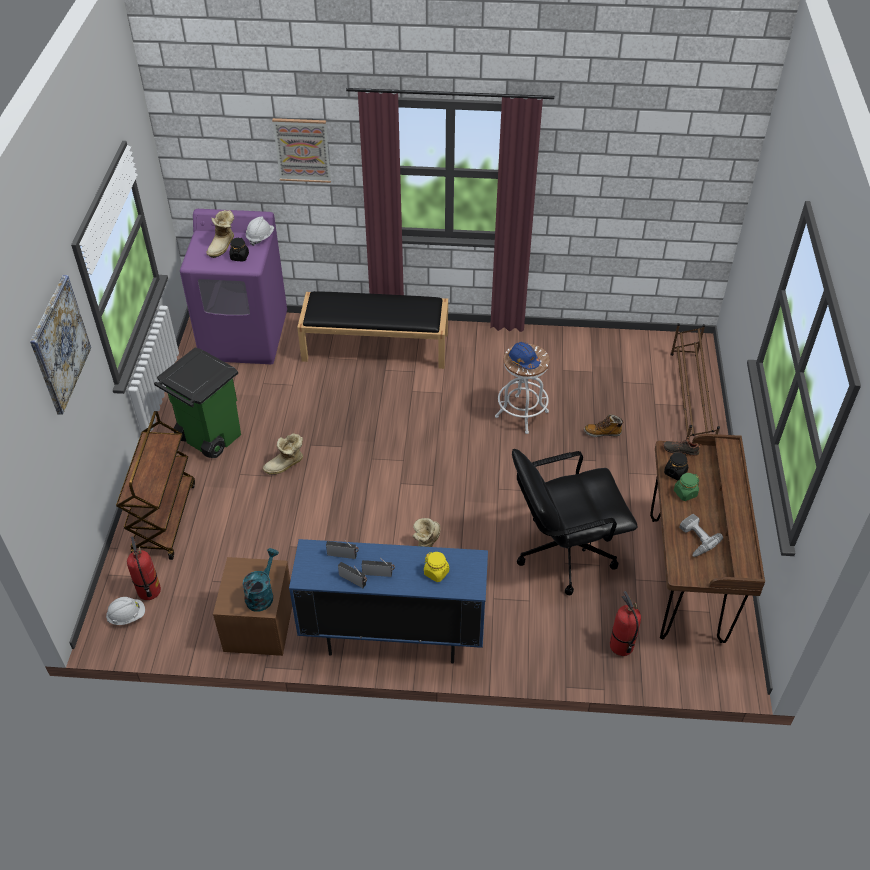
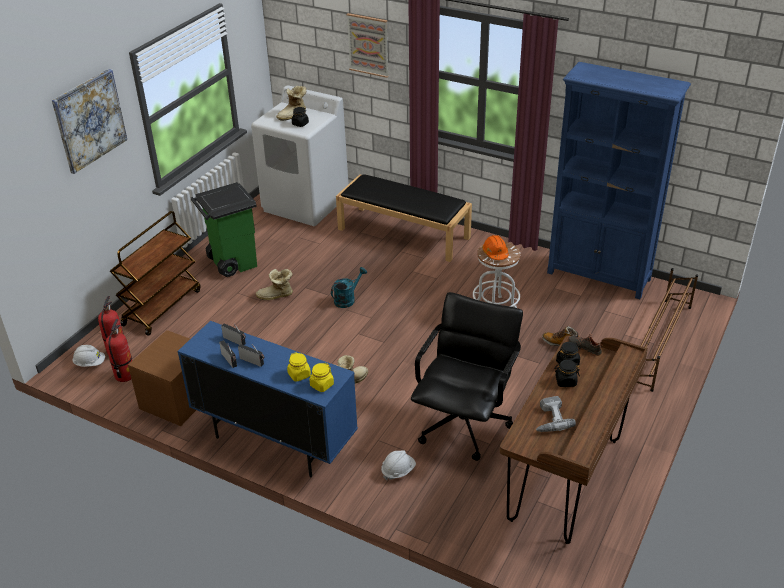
camera: 25 degrees right, 10 degrees down
(245, 337) = (306, 204): purple washing machine -> white washing machine
(260, 237) = (325, 115): white hard hat -> white hard hat (398, 471)
(262, 594) = (173, 362): turquoise watering can -> turquoise watering can (347, 299)
(466, 577) = (321, 385): none -> yellow jar
(523, 360) = (495, 253): blue hard hat -> orange hard hat
(564, 552) = (464, 424): black office chair -> black office chair turned 105 degrees clockwise
(597, 343) = (599, 276): none -> blue bookcase
(621, 646) = (468, 513): fire extinguisher -> fire extinguisher (124, 375)
(685, 493) = (565, 381): green jar -> black jar

